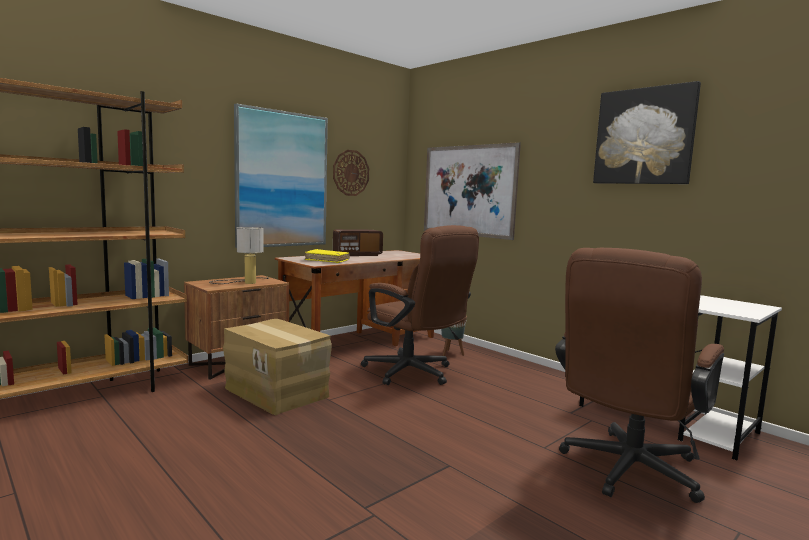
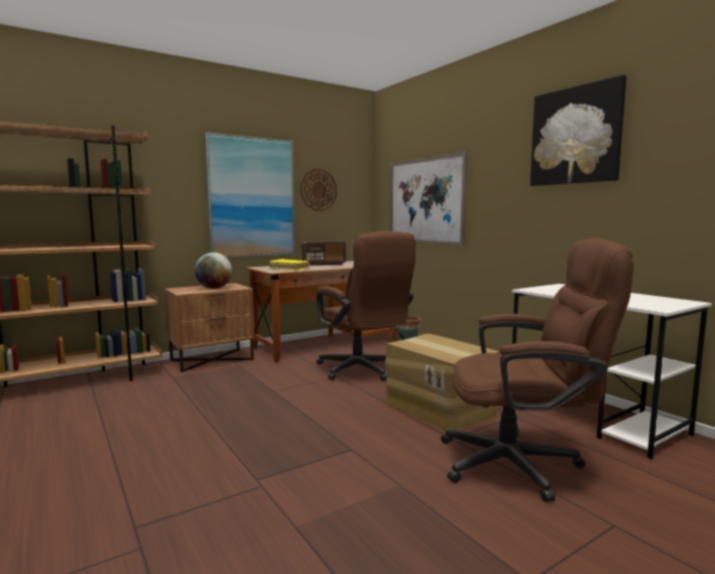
camera: 10 degrees right, 0 degrees up
(244, 282) = (214, 288): table lamp -> globe
(277, 392) = (232, 383): cardboard box -> cardboard box (440, 408)
(626, 472) = (523, 464): brown office chair -> brown office chair turned 135 degrees counterclockwise

